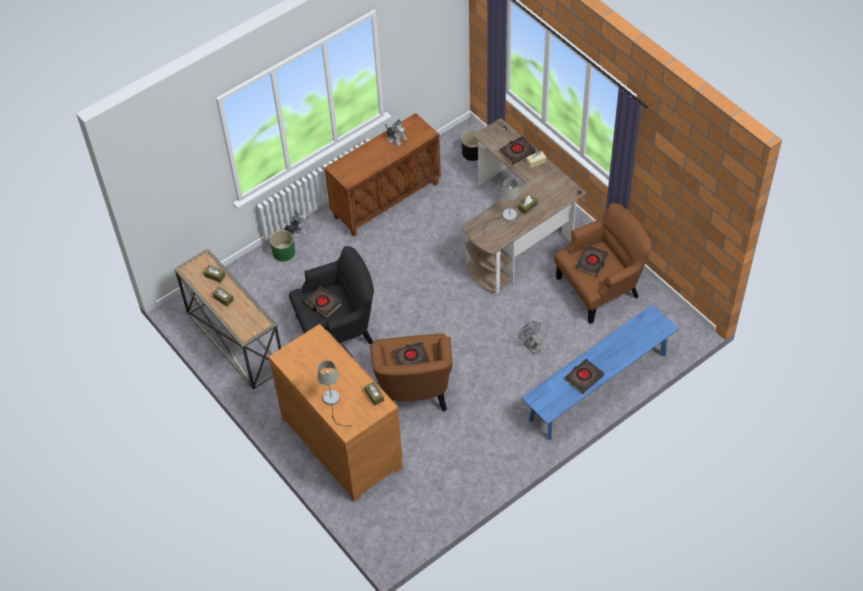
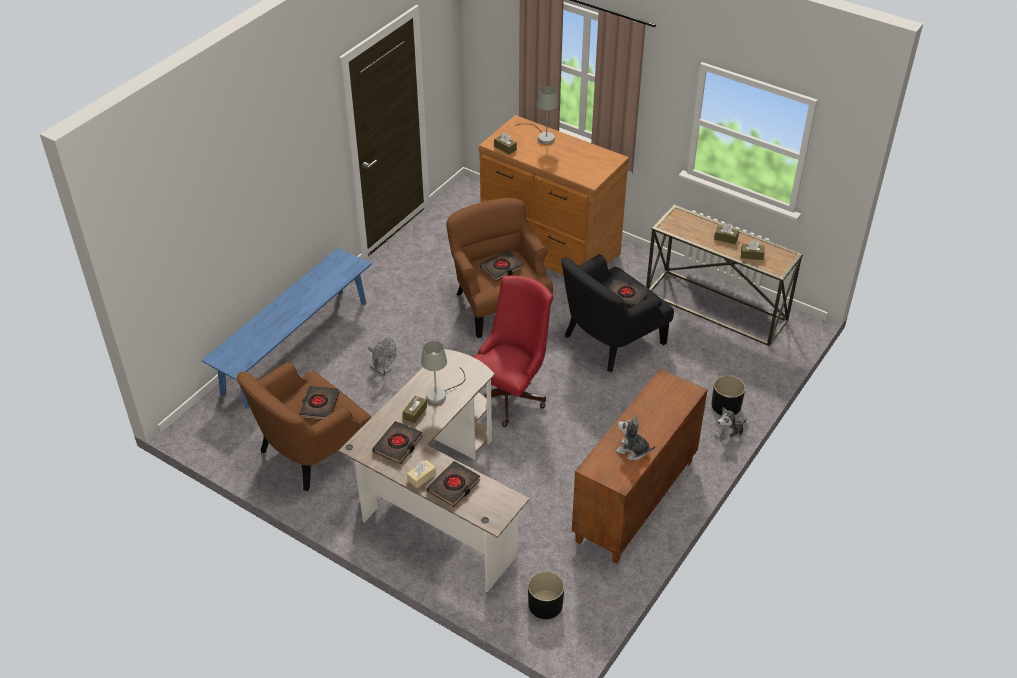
camera: 160 degrees right, 10 degrees down
(284, 252) = (726, 406): green planter -> black planter
(438, 299) = (510, 394): none -> red office chair
(583, 377) = (307, 291): black book -> black book (398, 445)

